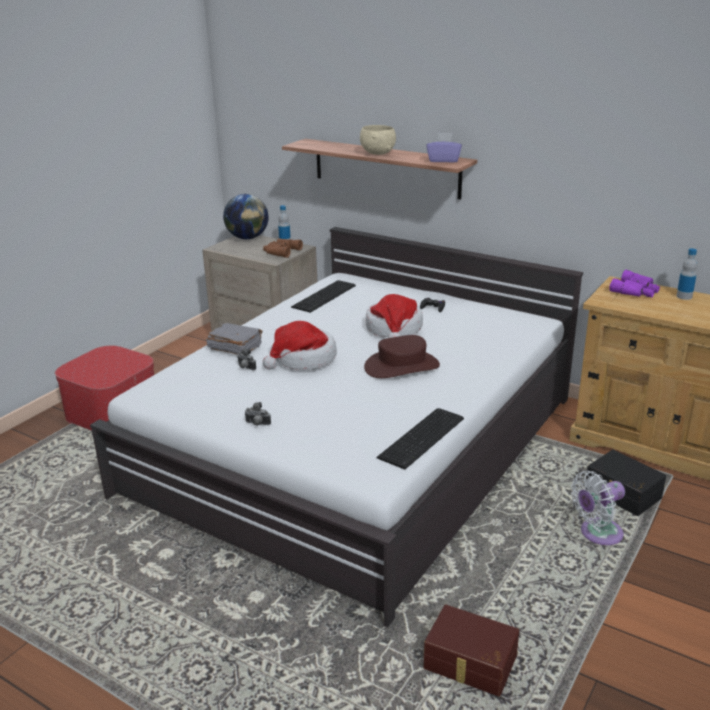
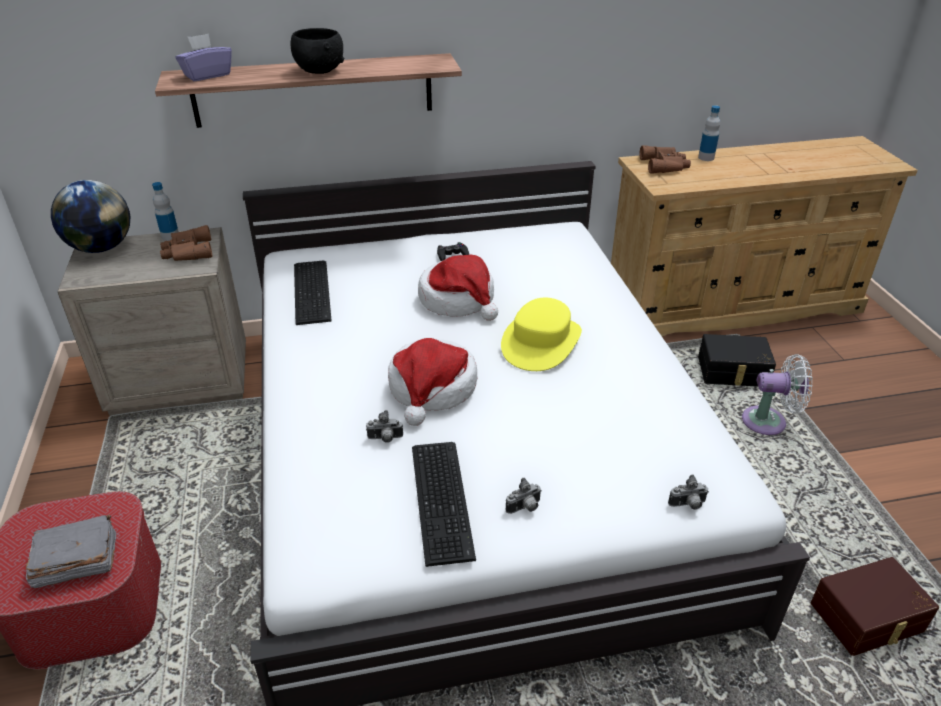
camera: 45 degrees left, 10 degrees up
(235, 347) = (319, 417): grey book -> grey book (75, 562)
(337, 467) = (688, 505): none -> camera
(378, 153) = (319, 71): beige bowl -> black bowl
(402, 366) = (541, 342): brown hat -> yellow hat
(424, 438) = (695, 415): keyboard -> keyboard (444, 498)
(443, 160) = (419, 62): purple tissue box -> purple tissue box (207, 75)
(597, 534) = (769, 422): white fan -> white fan turned 105 degrees counterclockwise
(636, 291) = (665, 165): purple binoculars -> brown binoculars

